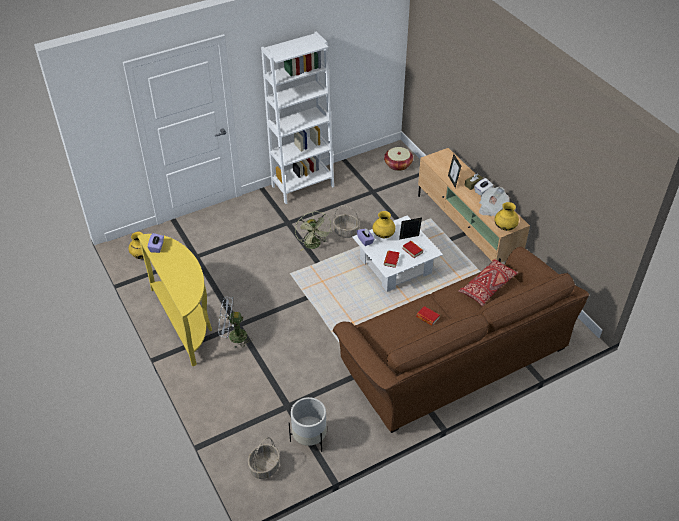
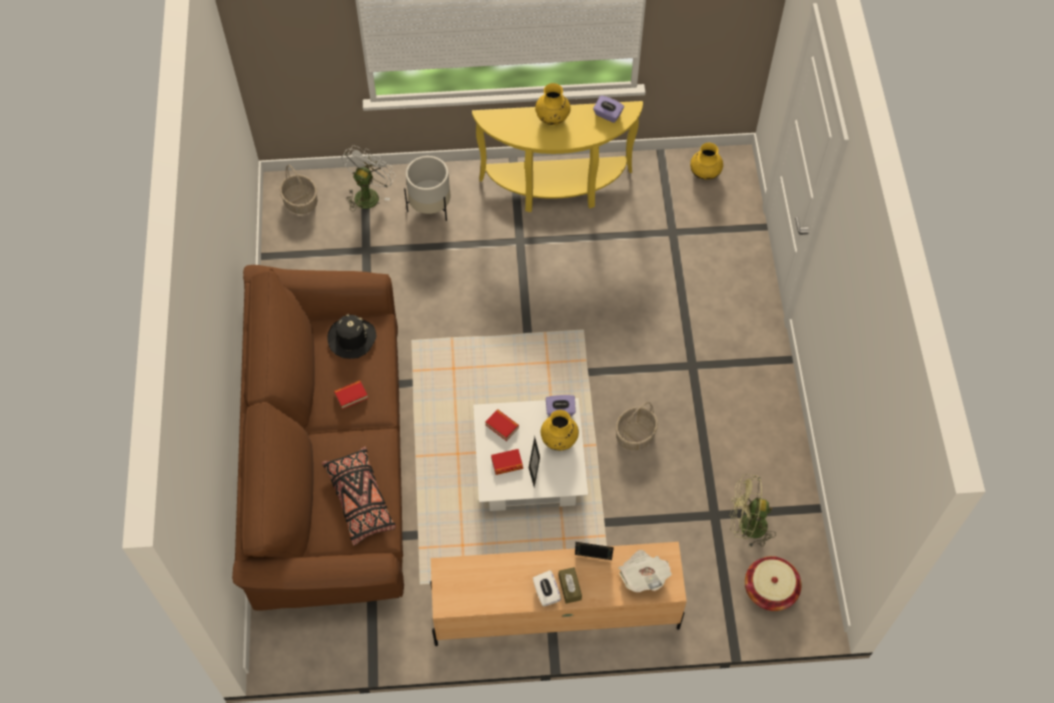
camera: 115 degrees right, 15 degrees up
(233, 337) = (503, 230): white fan -> white fan (368, 194)
(302, 186) = (772, 418): white bookcase -> none
(309, 438) = (310, 255): white planter -> white planter (430, 206)
(314, 246) = (625, 380): green fan -> green fan (746, 526)
(388, 334) = (351, 338): none -> black hat
(487, 287) = (360, 500): red pillow -> black pillow
(491, 208) = (500, 582): newspaper -> newspaper (643, 575)
(505, 227) = (447, 577): yellow vase -> yellow vase (552, 118)

